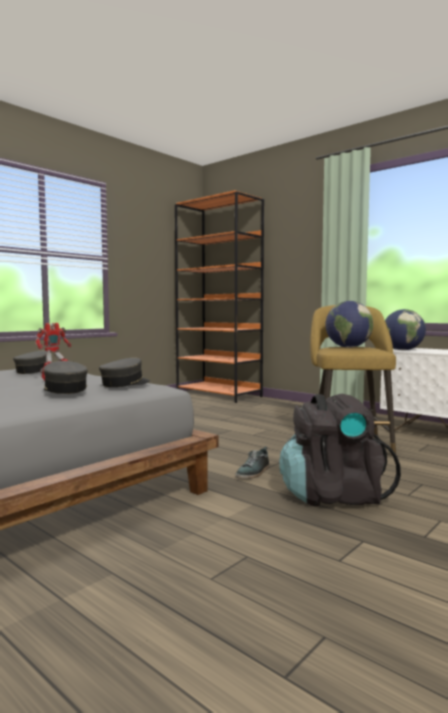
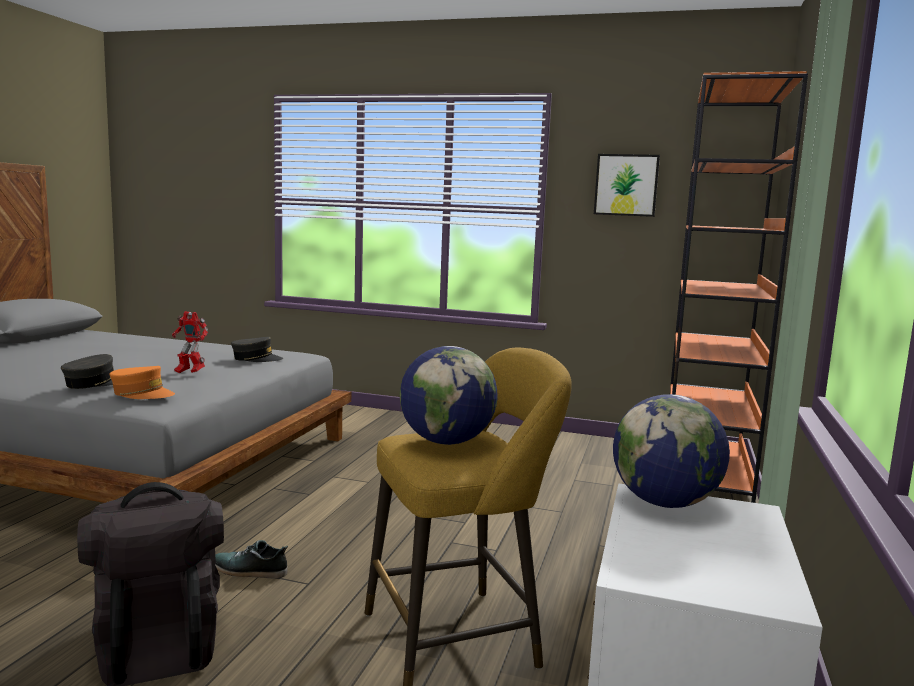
camera: 65 degrees right, 5 degrees up
(125, 384) = (142, 393): grey cap -> orange cap
(146, 245) = (626, 185): none -> picture

